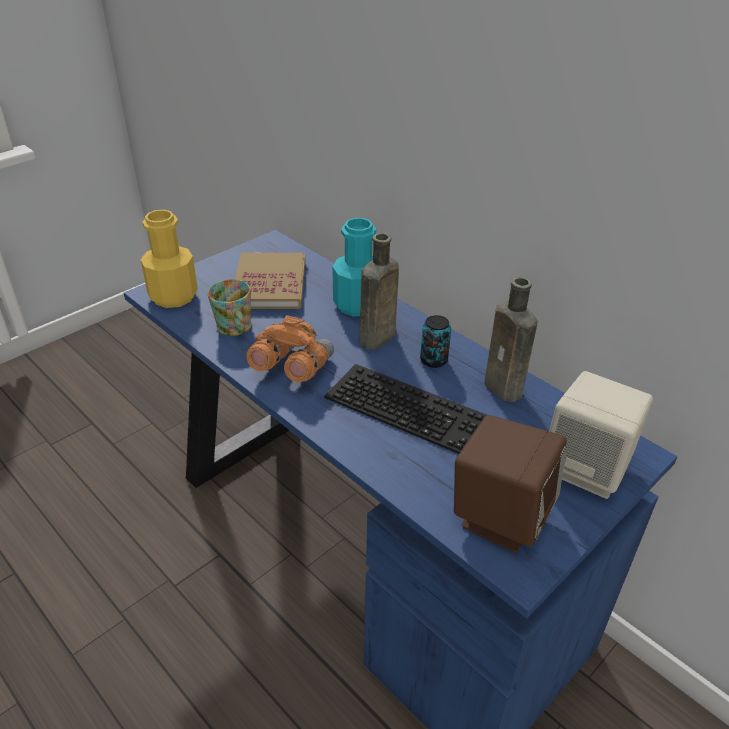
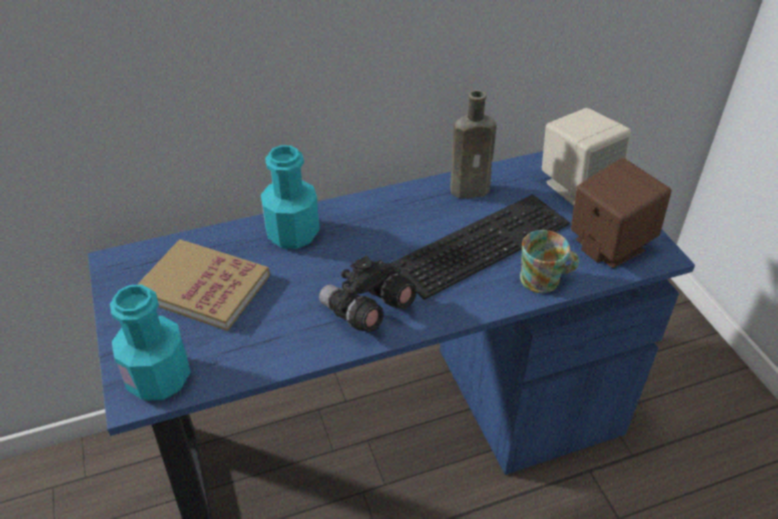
camera: 65 degrees left, 5 degrees up
(173, 296) = (159, 378): yellow bottle -> turquoise bottle
(234, 329) = (268, 337): mug -> mug (545, 280)
(291, 368) = (367, 310): orange binoculars -> black binoculars
(375, 340) = (358, 240): brown bottle -> none
(433, 360) = (411, 214): can -> none

